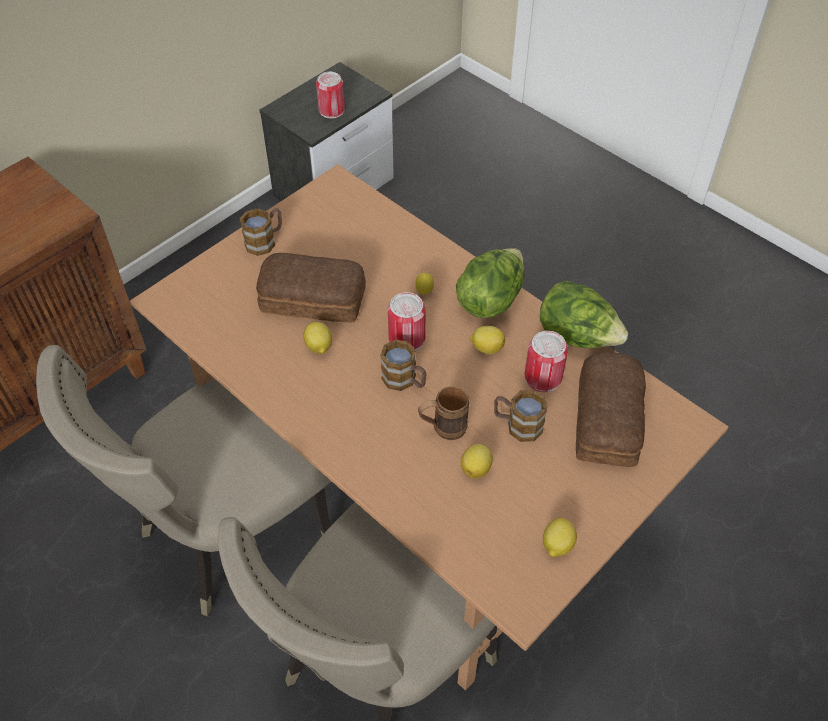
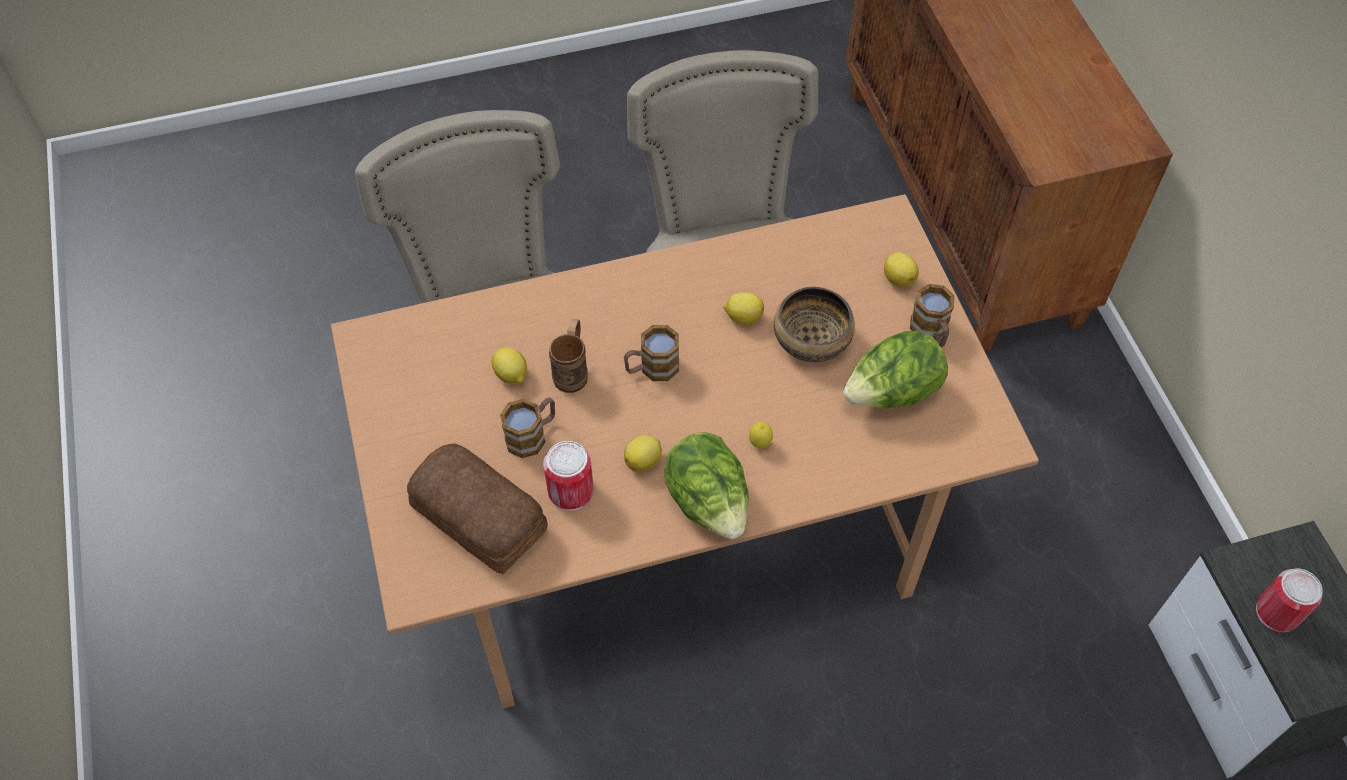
camera: 120 degrees right, 5 degrees up
(314, 300) = (810, 339): bread -> bowl
(406, 339) = (704, 396): can -> none
(556, 545) = (391, 394): lemon -> lemon (898, 278)
(577, 337) = (599, 558): lettuce -> lettuce (891, 393)

